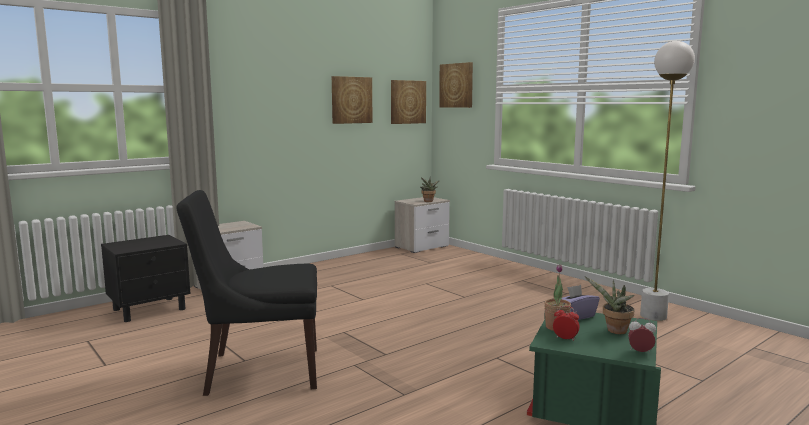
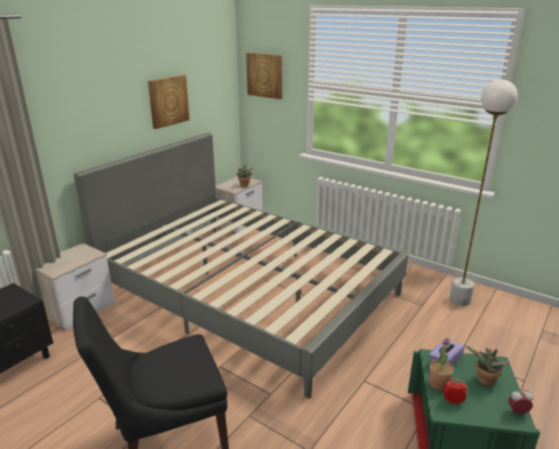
camera: 15 degrees left, 15 degrees up
(404, 289) = (248, 291): none -> grey bed
(407, 102) = (218, 92): picture -> none

